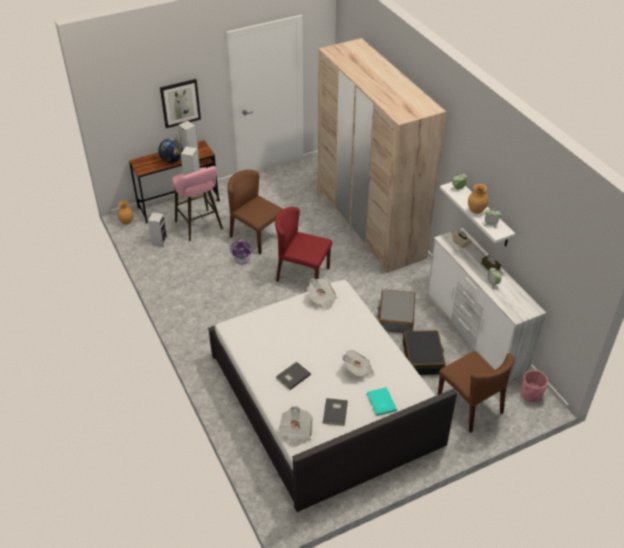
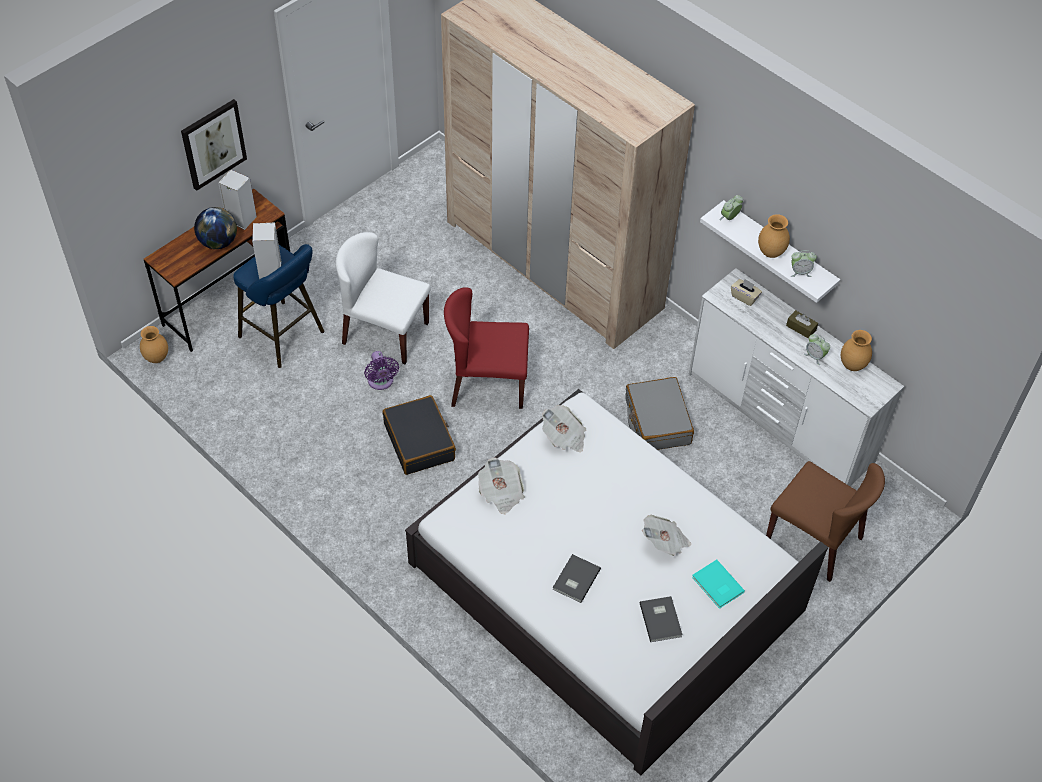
camera: 20 degrees left, 10 degrees up
(160, 241) = (230, 381): speaker -> none
(200, 226) = (285, 337): pink stool -> blue stool
(256, 236) = (385, 333): brown chair -> white chair
(296, 433) = (619, 668): newspaper -> newspaper (501, 493)
(423, 358) = (721, 481): black suitcase -> black suitcase (420, 442)
(515, 294) = (852, 366): none -> brown vase
(531, 394) = (890, 498): pink planter -> none

